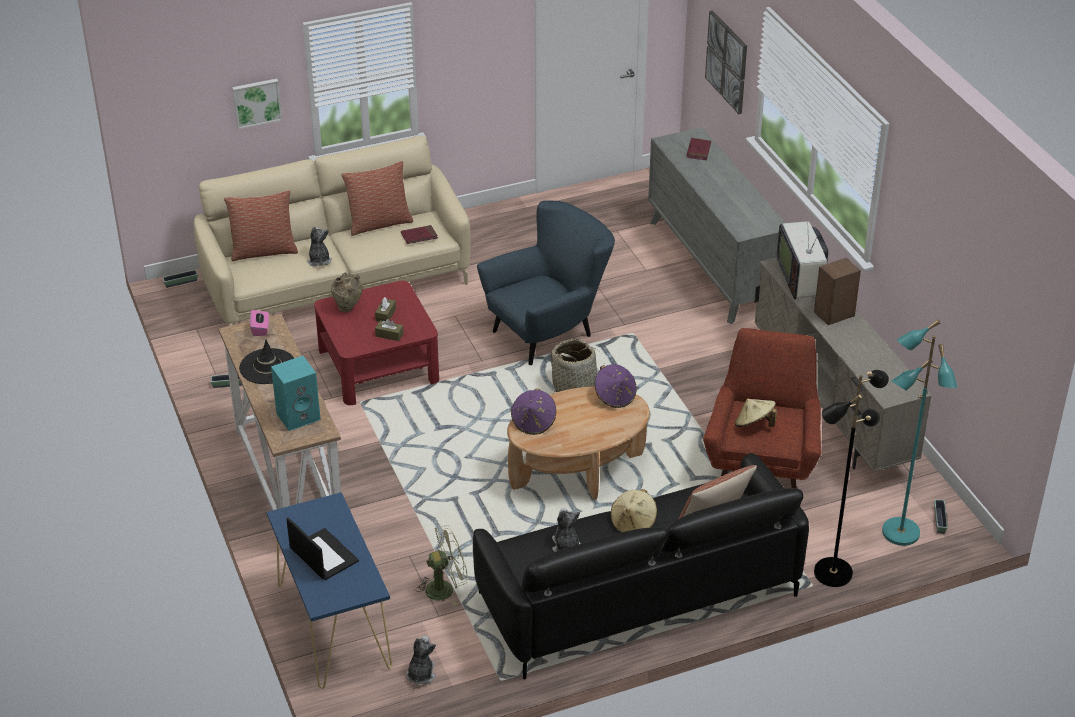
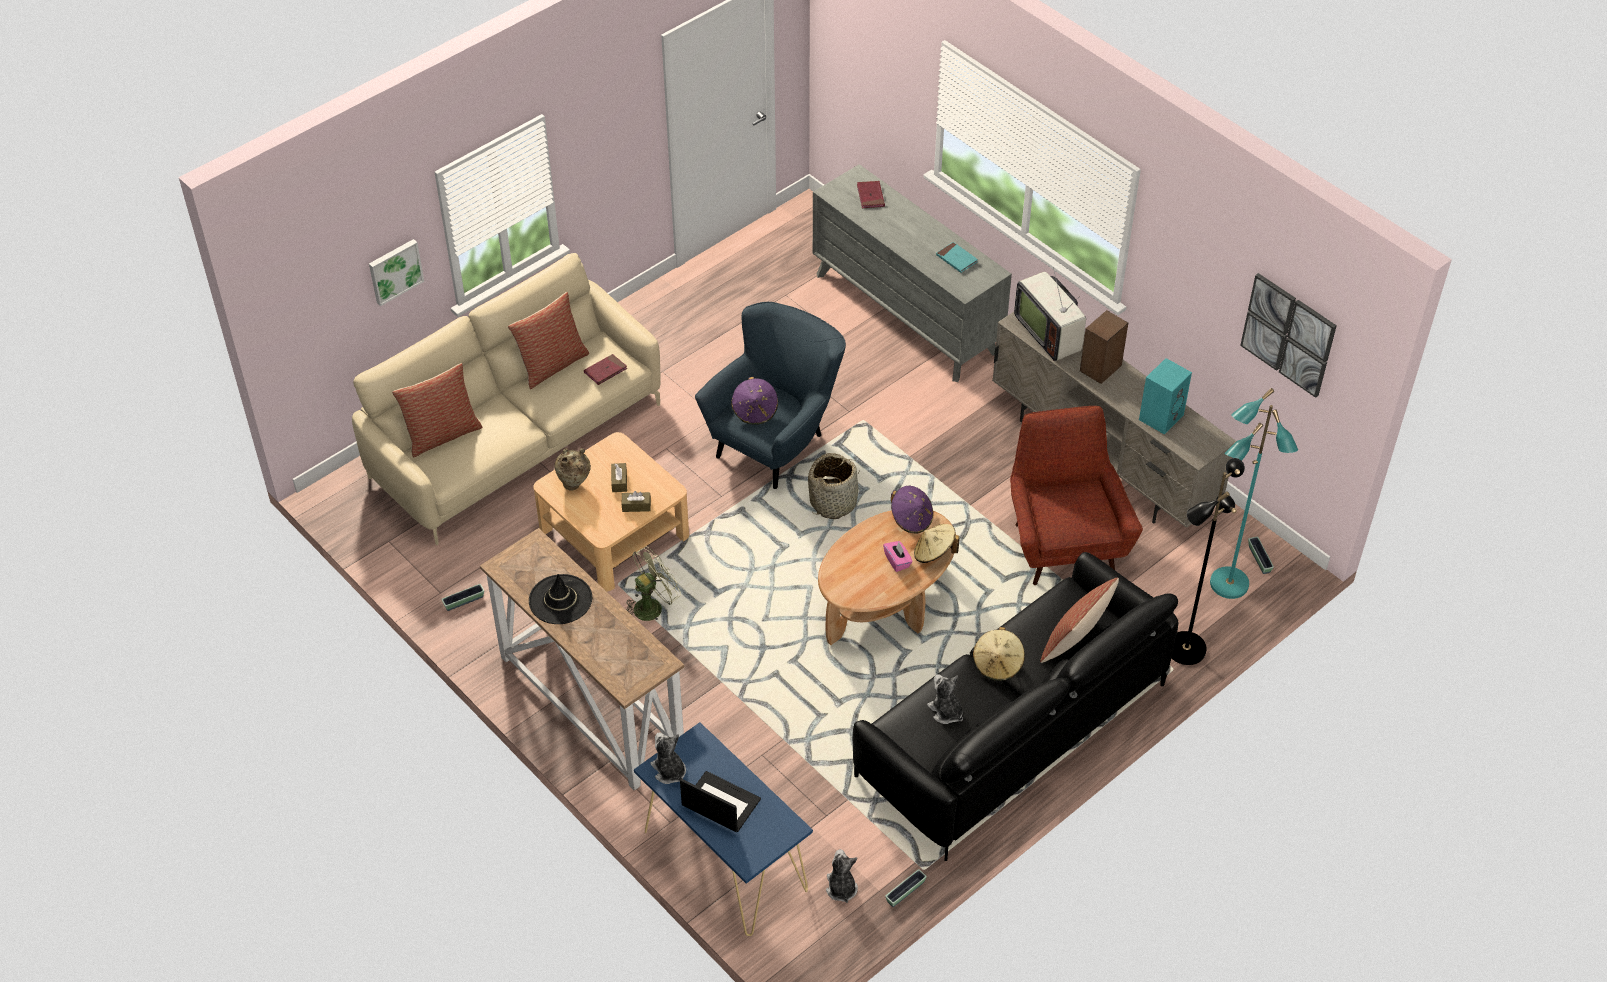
camera: 20 degrees left, 10 degrees up
(181, 282) = (339, 485): planter -> planter (905, 892)
(260, 329) = (527, 554): pink tissue box -> pink tissue box (897, 561)
(299, 415) = (627, 651): turquoise speaker -> turquoise speaker (1161, 416)
(319, 260) = (510, 430): plush toy -> plush toy (669, 771)
(378, 364) = (614, 532): red coffee table -> beige coffee table
(445, 588) = (817, 781): green fan -> green fan (652, 605)
(534, 423) = (844, 574): purple hat -> purple hat (755, 411)
(727, 61) = (882, 92): picture -> picture (1288, 334)
(748, 209) = (956, 259): none -> turquoise book
(754, 424) = (1062, 512): beige hat -> beige hat (934, 553)

